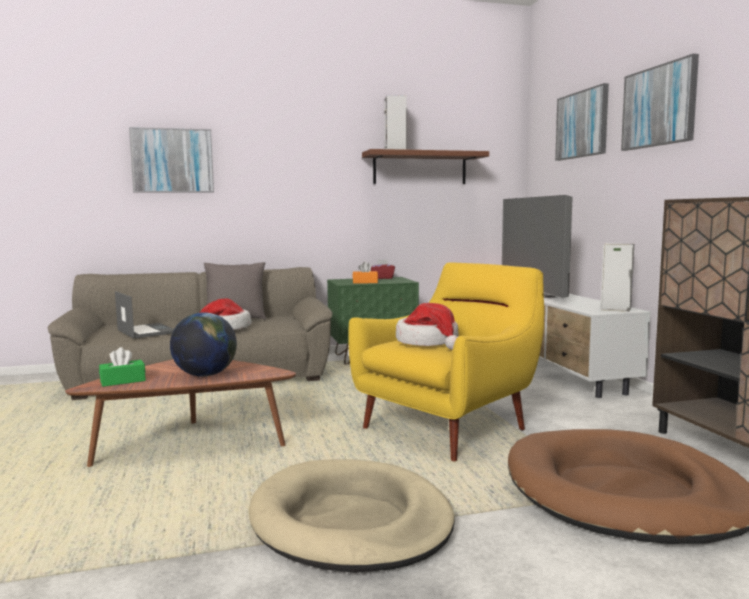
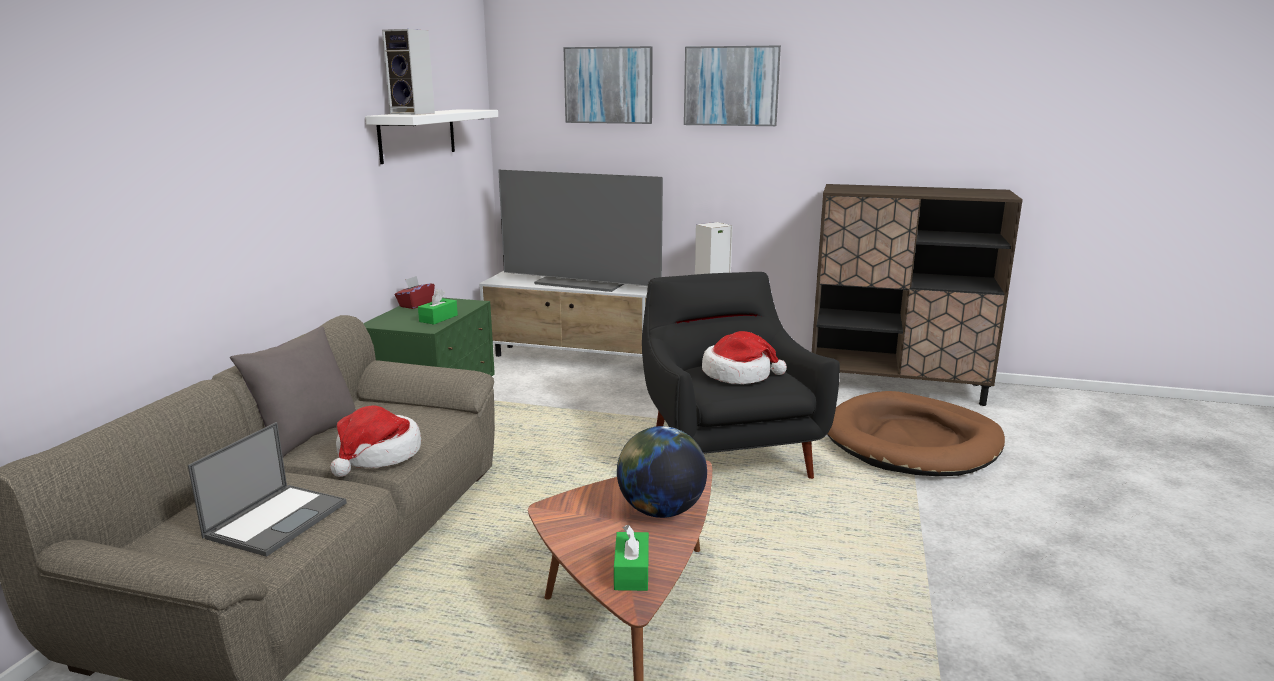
camera: 60 degrees left, 10 degrees up
(146, 331) = (277, 519): laptop -> laptop turned 120 degrees clockwise
(172, 160) = (118, 159): picture -> none
(350, 521) = (906, 559): beige dog bed -> none
(365, 282) = (438, 318): orange tissue box -> green tissue box
(420, 168) = (418, 135): brown shelf -> white shelf
(449, 427) = (727, 454): yellow armchair -> black armchair

